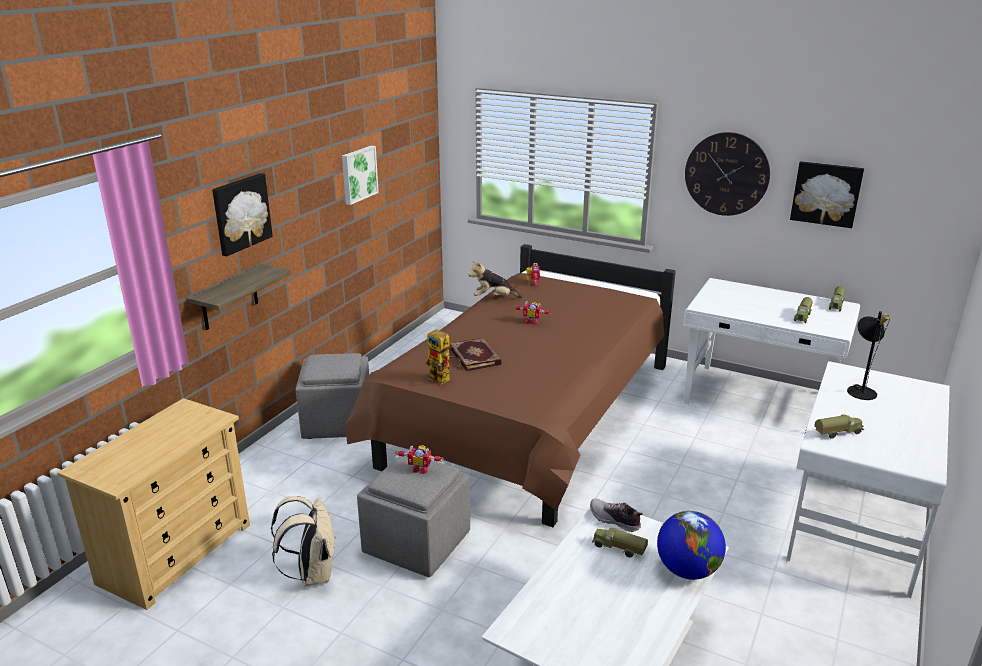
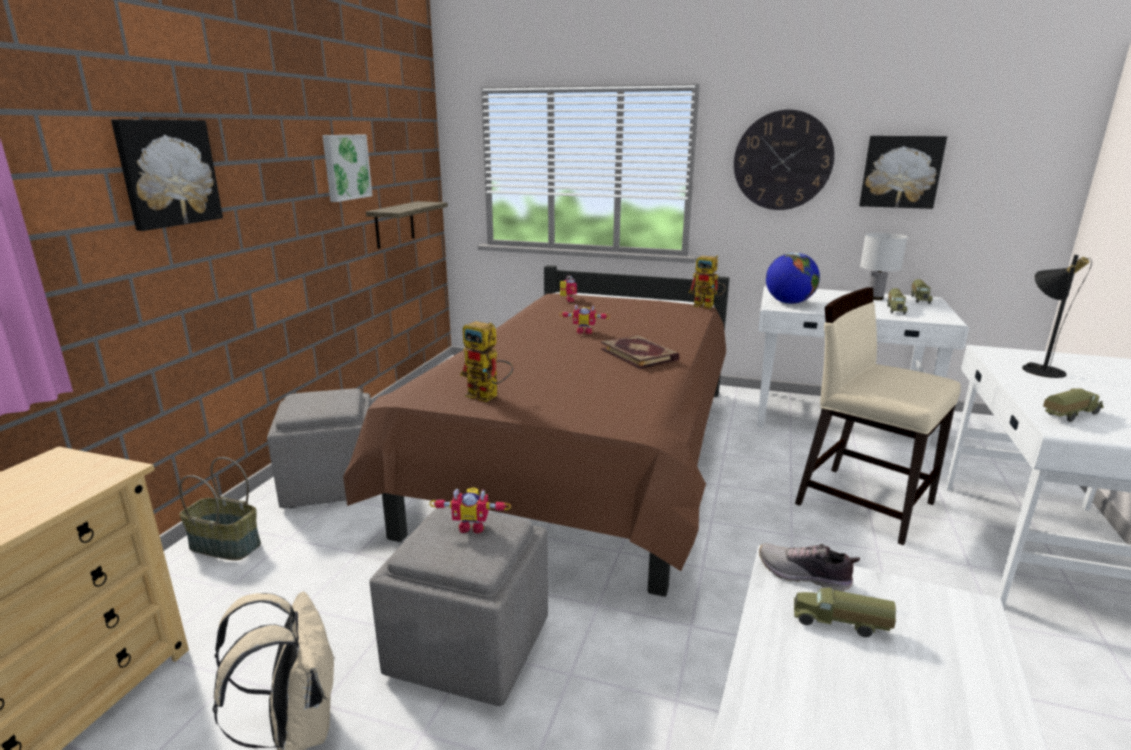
camera: 10 degrees left, 5 degrees down
(229, 298) = (154, 300): shelf -> shelf (394, 224)
(265, 462) = (224, 546): none -> basket
(475, 356) = (525, 368): book -> book (639, 354)
(494, 298) = (526, 314): plush toy -> none
(648, 298) = (708, 306): none -> toy robot
(687, 570) = (972, 649): globe -> globe (789, 303)
(735, 476) = (863, 502): none -> beige chair
(796, 301) = (874, 298): none -> white table lamp

